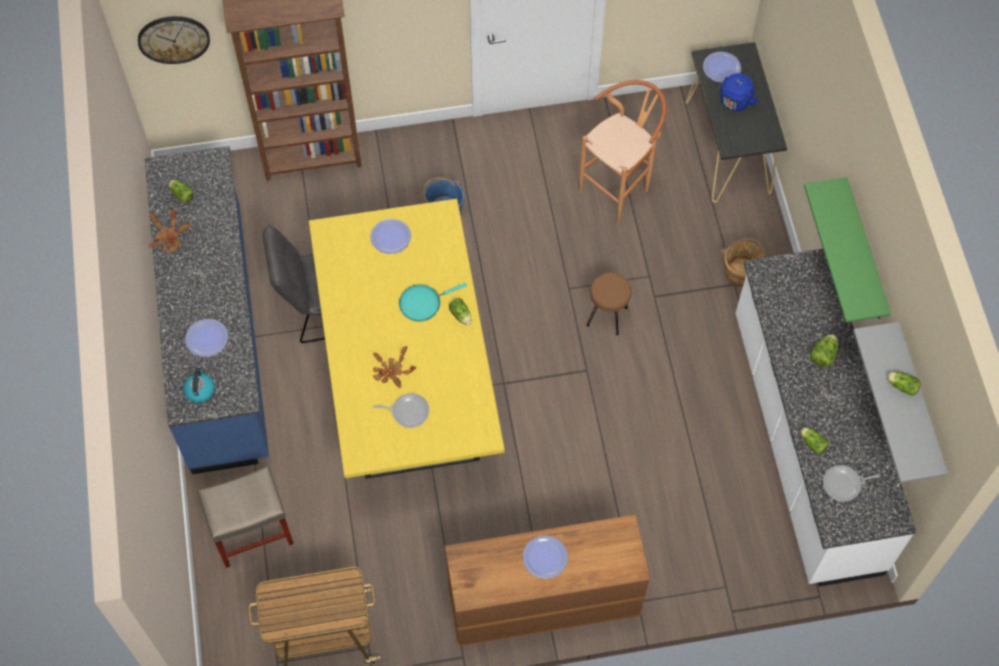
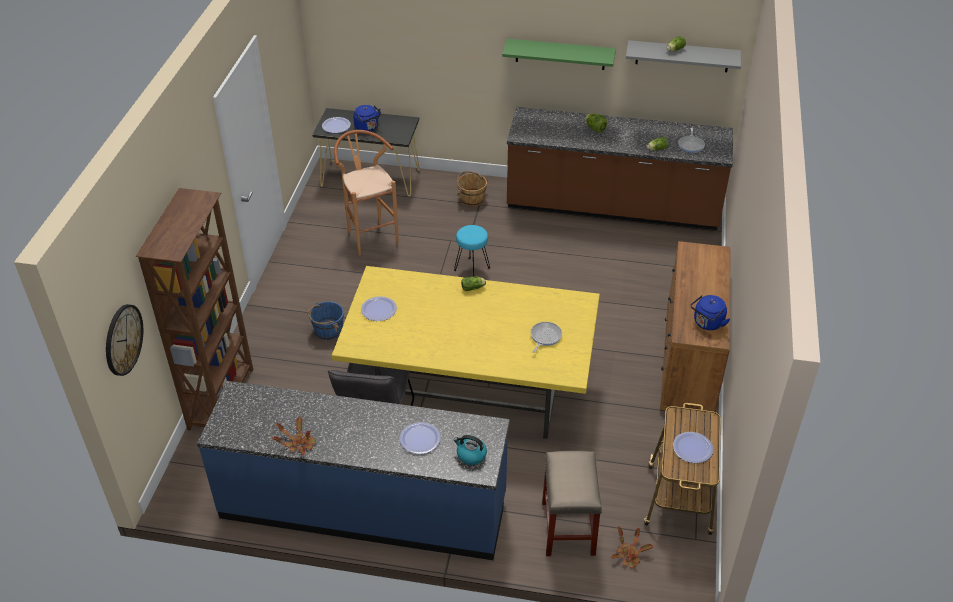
camera: 70 degrees left, 20 degrees down
(181, 194) = (255, 424): lettuce -> none
(391, 372) = (504, 338): potted plant -> potted plant (629, 554)
(422, 303) = (450, 306): turquoise frying pan -> none
(491, 578) = (707, 323): none -> blue kettle
(545, 557) = (698, 292): plate -> plate (692, 448)
(607, 317) = (472, 269): brown stool -> turquoise stool
(804, 443) = (612, 207): white counter -> brown counter

